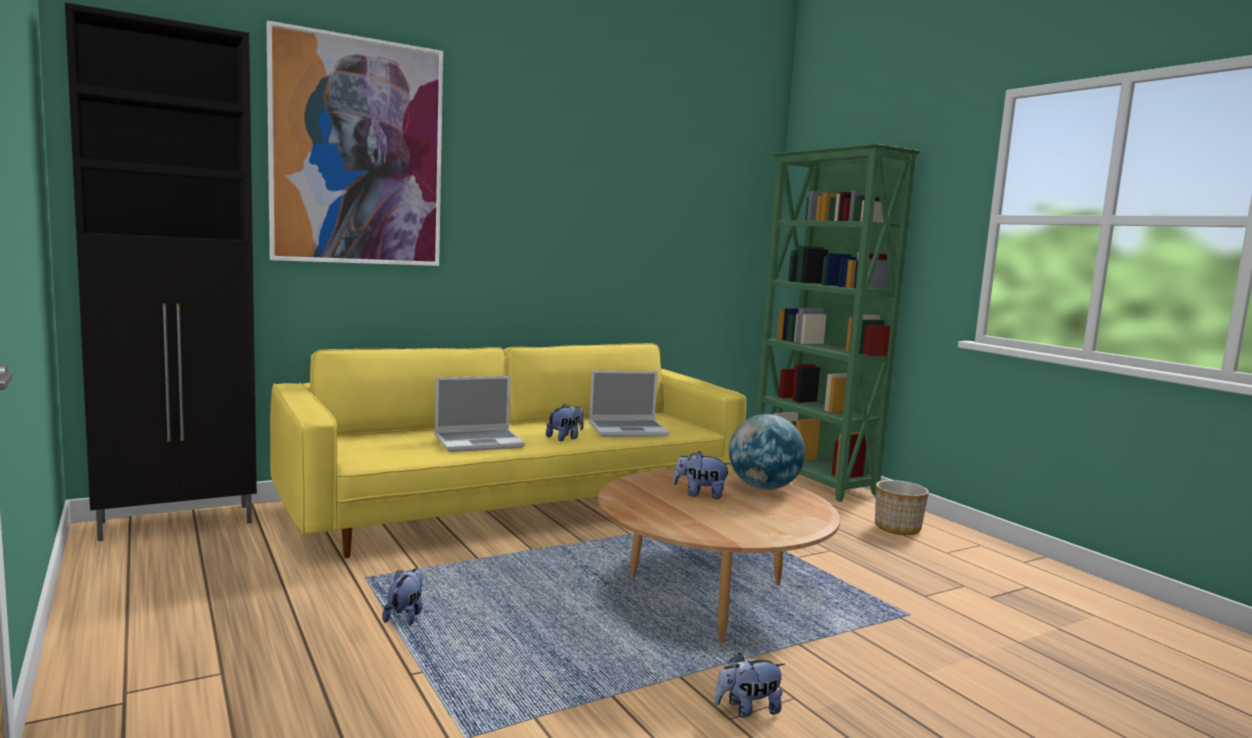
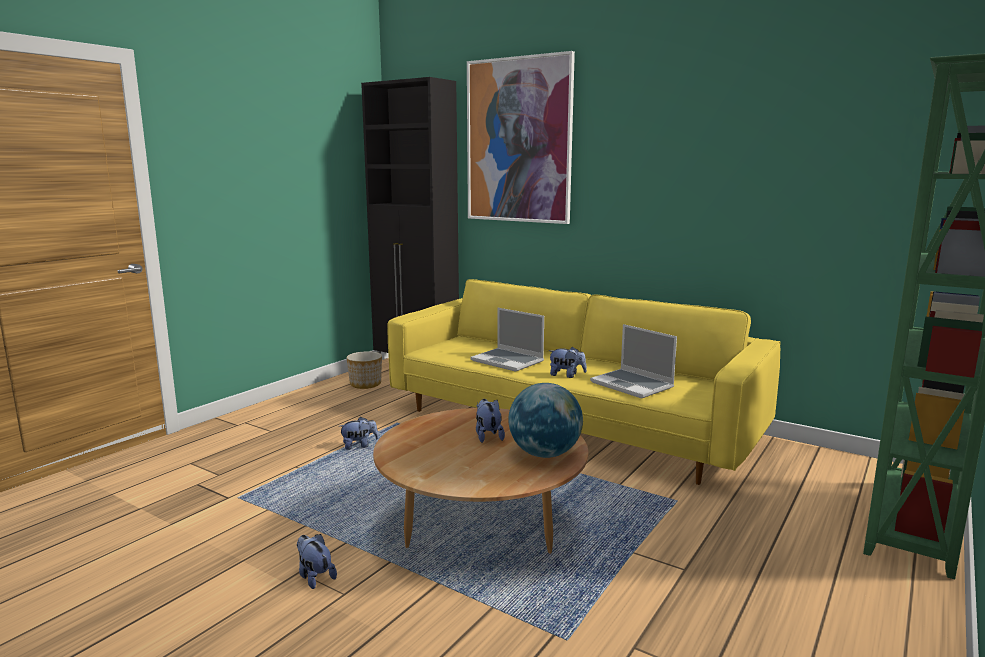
camera: 65 degrees right, 5 degrees up
(896, 528) = (841, 607): planter -> planter (365, 384)

